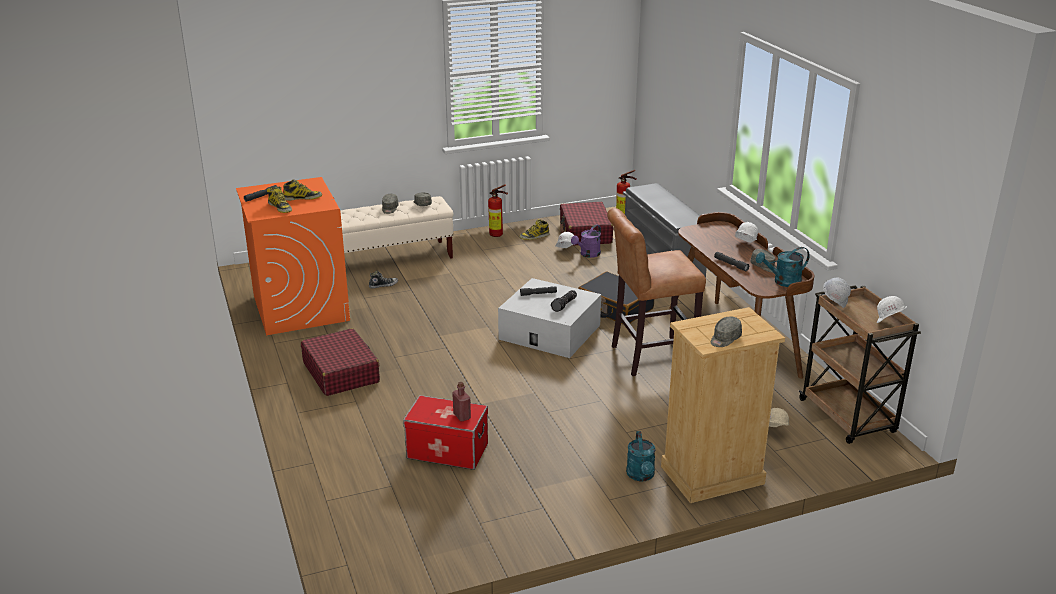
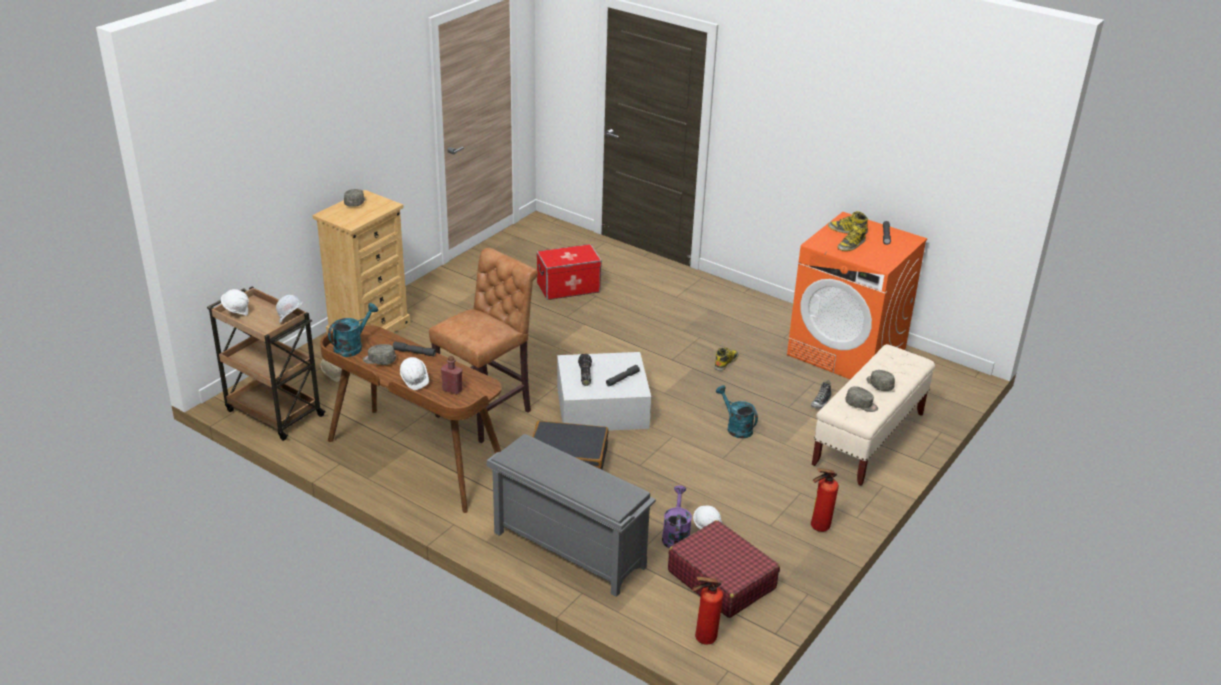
camera: 145 degrees right, 5 degrees up
(341, 372) = (719, 312): red suitcase -> none
(462, 416) = (554, 256): red bottle -> red bottle (452, 390)
(534, 236) = (773, 543): boot -> boot (726, 362)
(641, 476) = (420, 314): turquoise watering can -> turquoise watering can (736, 427)

